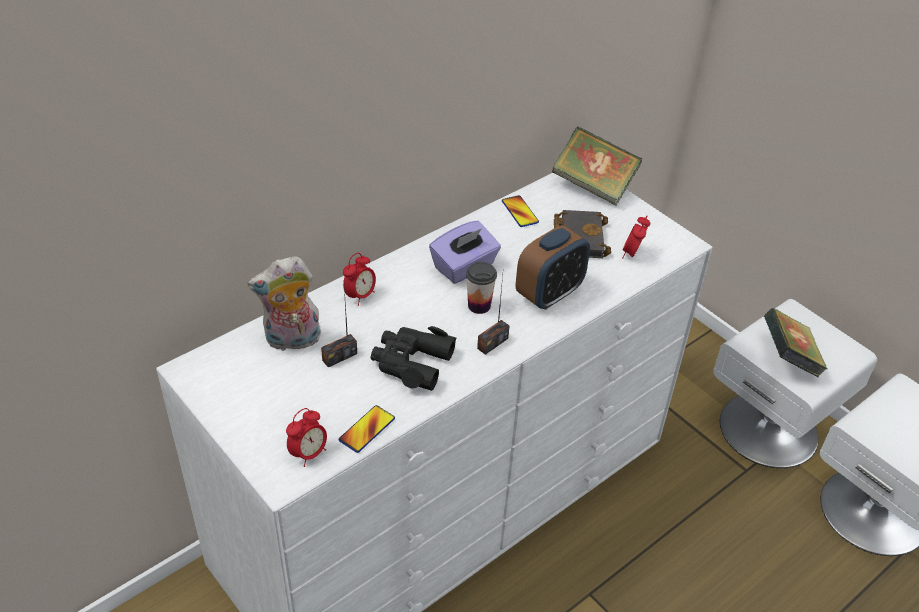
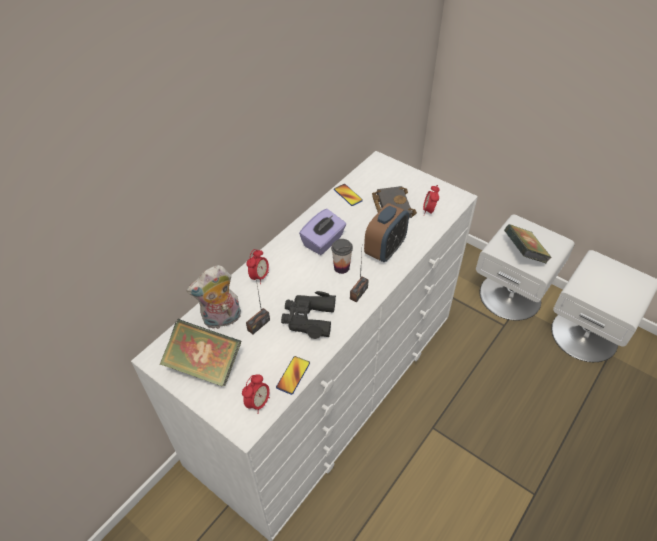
camera: 10 degrees left, 5 degrees up
(593, 186) = (390, 168): book -> book (205, 365)

